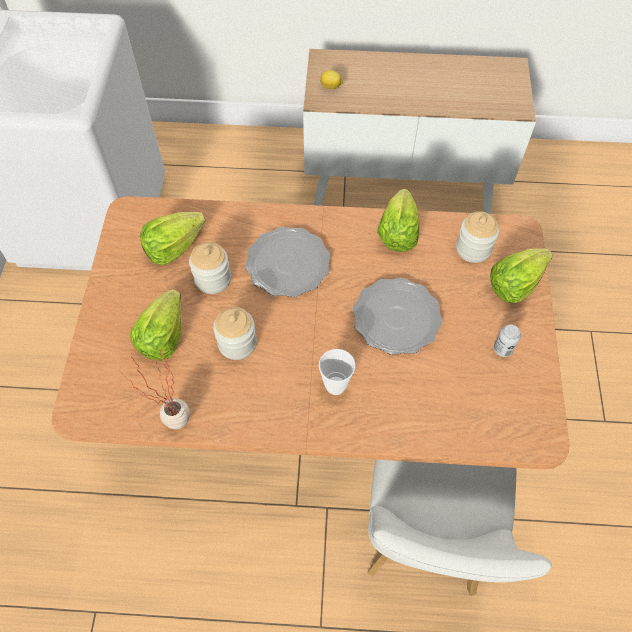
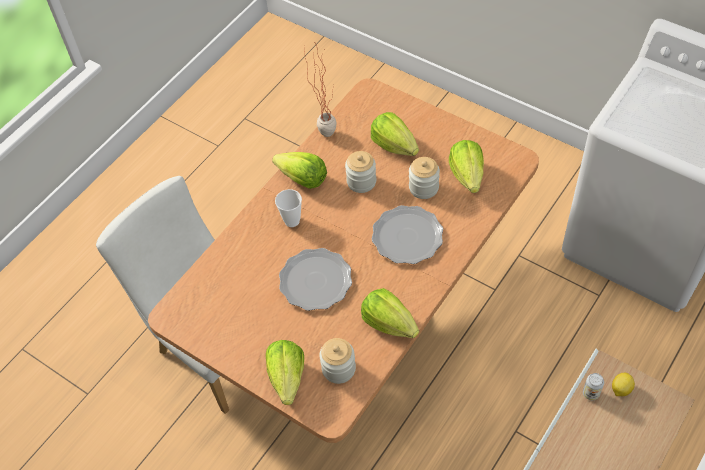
camera: 125 degrees right, 5 degrees down
(268, 409) = (302, 179): none -> lettuce
(503, 349) = (244, 334): can -> can (591, 393)

